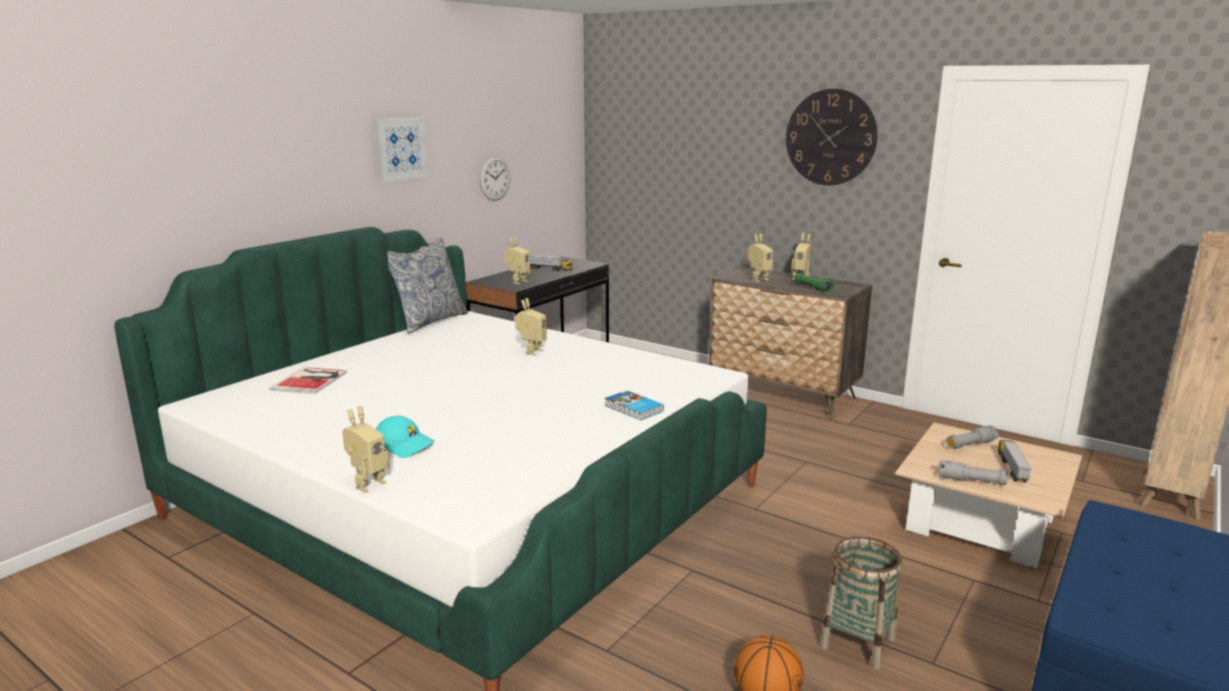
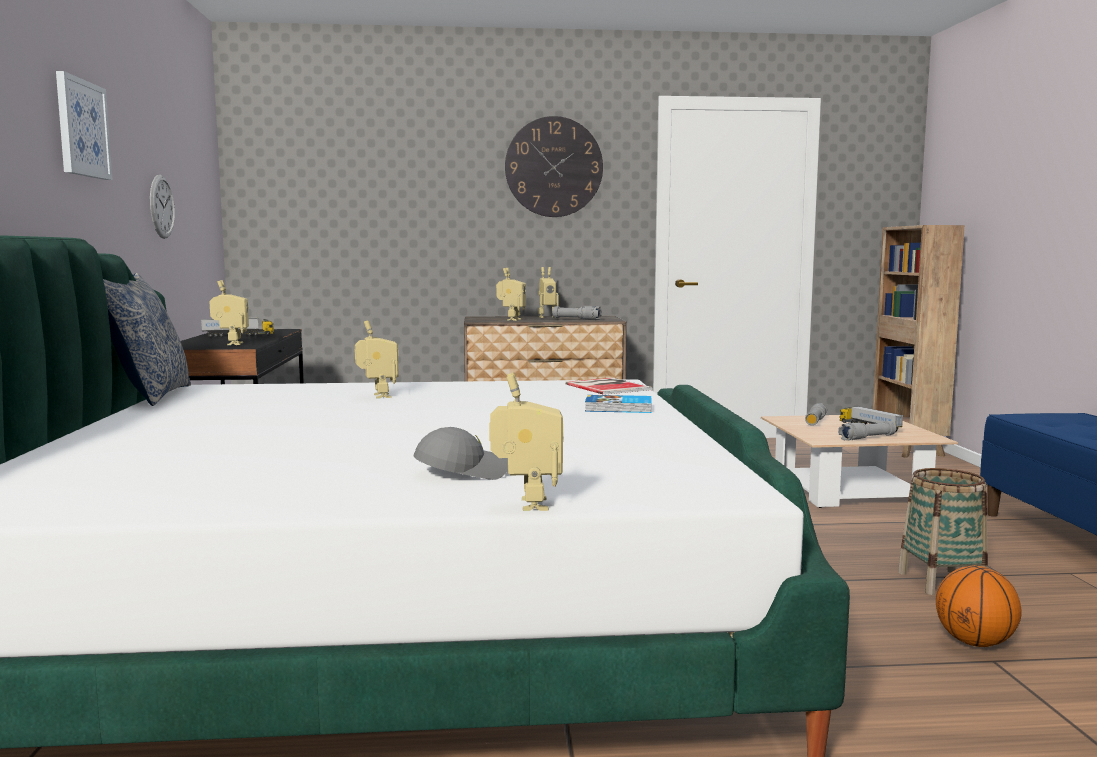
camera: 40 degrees left, 10 degrees down
(311, 380) = (117, 457): book -> book (608, 386)
(405, 445) = (464, 471): turquoise cap -> grey cap
(812, 288) = (576, 319): green flashlight -> grey flashlight

